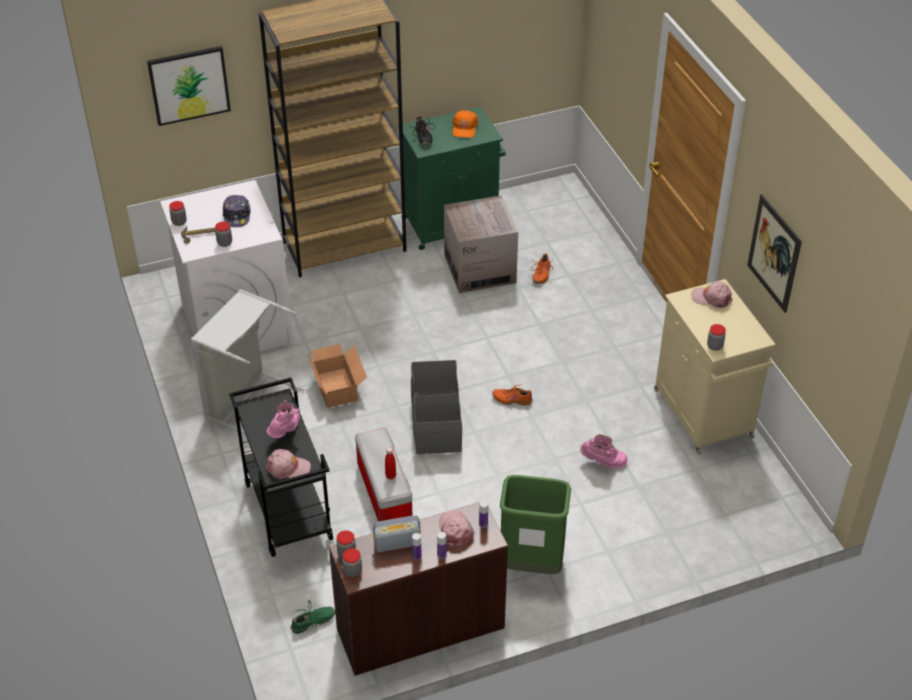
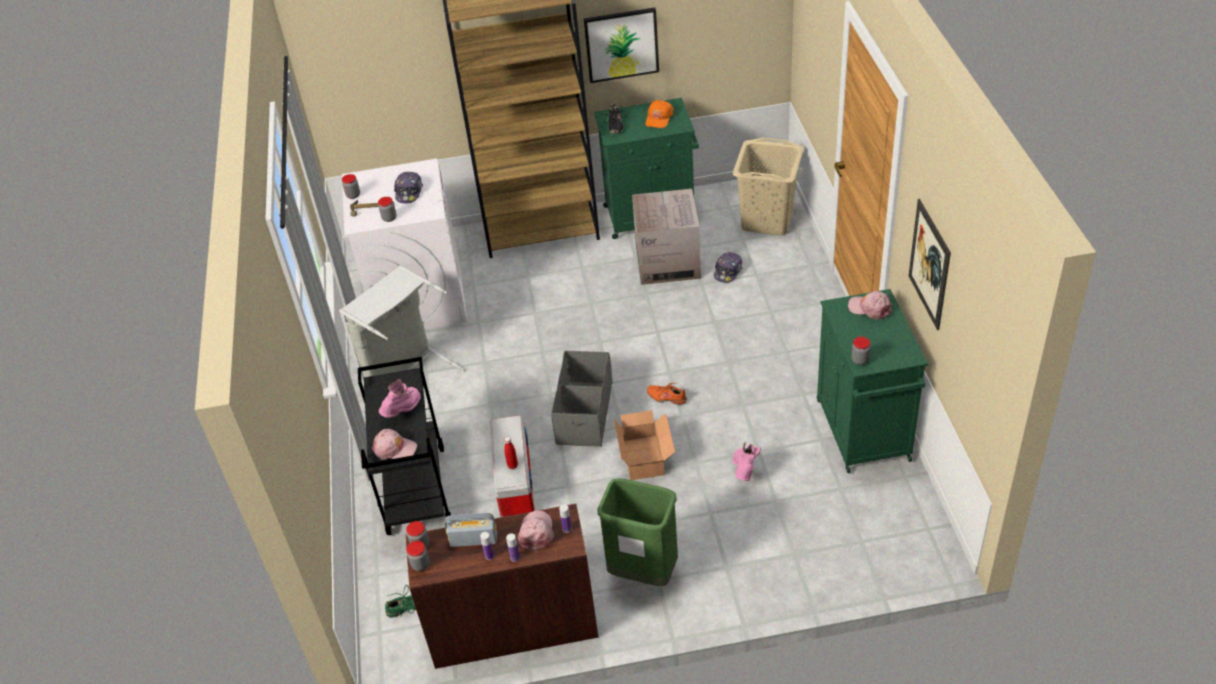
camera: 15 degrees right, 0 degrees up
(189, 85) = (376, 61): picture -> picture (621, 44)
(338, 386) = (497, 369): cardboard box -> cardboard box (645, 456)
(541, 274) = (728, 271): orange shoe -> cap
(567, 221) = (767, 220): none -> beige laundry basket
(603, 463) = (744, 472): pink boot -> pink boot turned 105 degrees counterclockwise
(704, 415) = (863, 432): beige cabinet -> green cabinet

